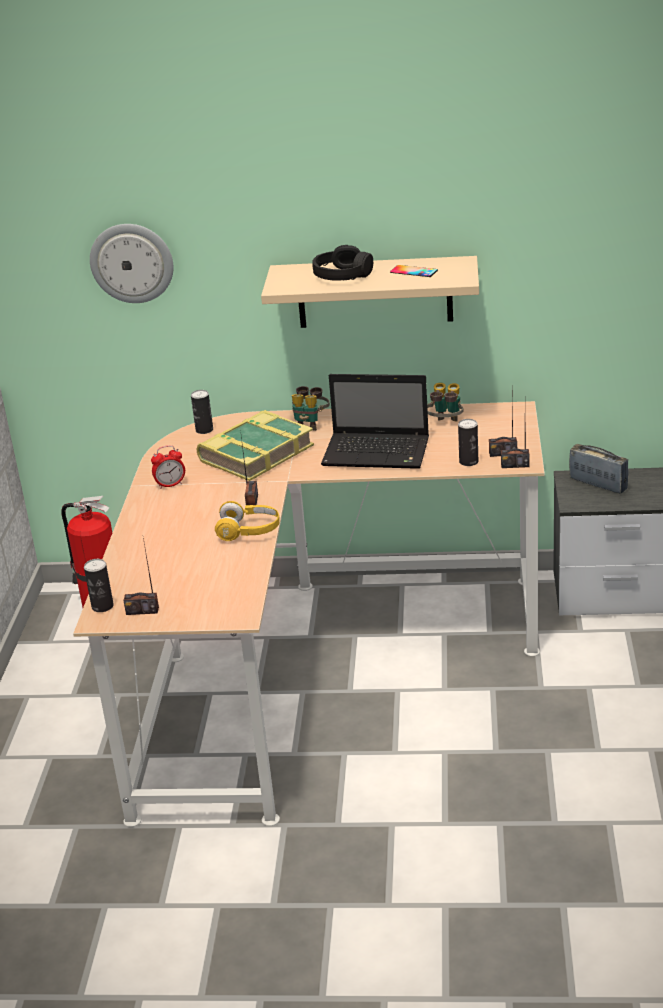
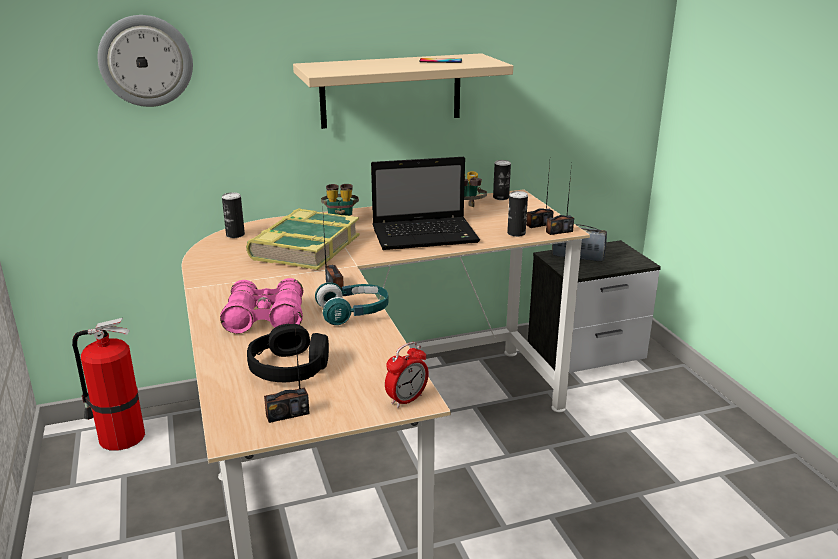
camera: 25 degrees left, 5 degrees down
(102, 606) = (230, 418): can -> can (501, 197)
(170, 485) = (231, 283): alarm clock -> alarm clock (406, 400)
(176, 525) = (265, 318): none -> pink binoculars
(249, 531) = (353, 313): yellow headphones -> turquoise headphones
(342, 275) = (376, 65): black headphones -> black headphones (290, 367)

